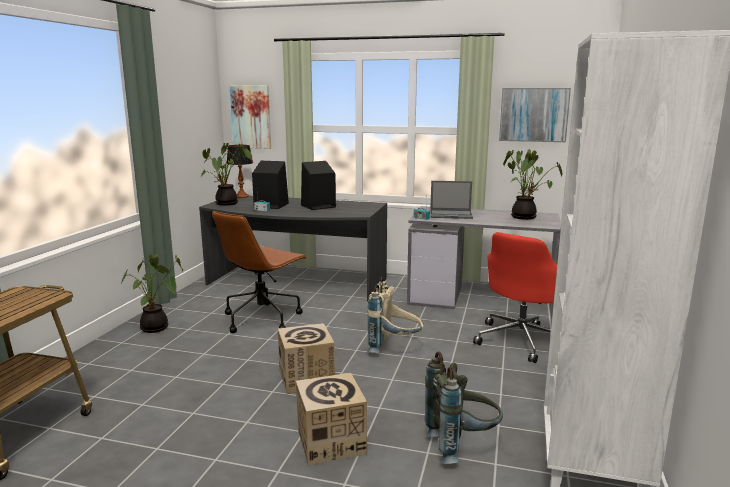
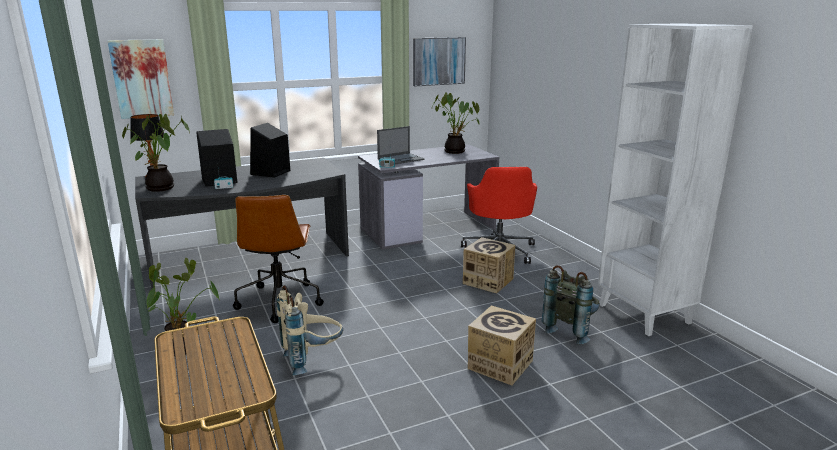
camera: 40 degrees left, 5 degrees up
(306, 378) = (407, 332): cardboard box -> cardboard box (488, 281)
(394, 348) = (430, 286): beige backpack -> beige backpack (312, 359)

